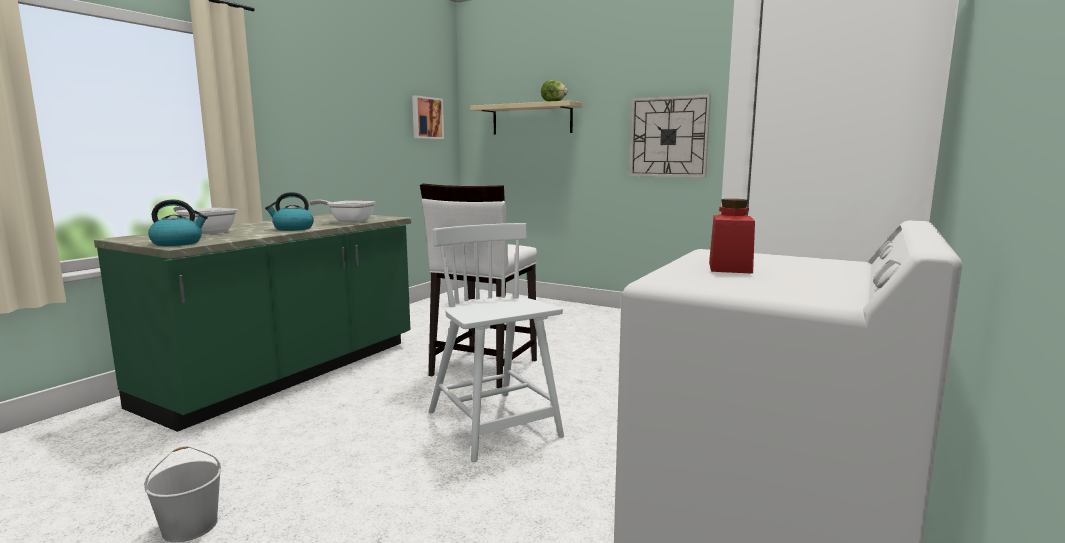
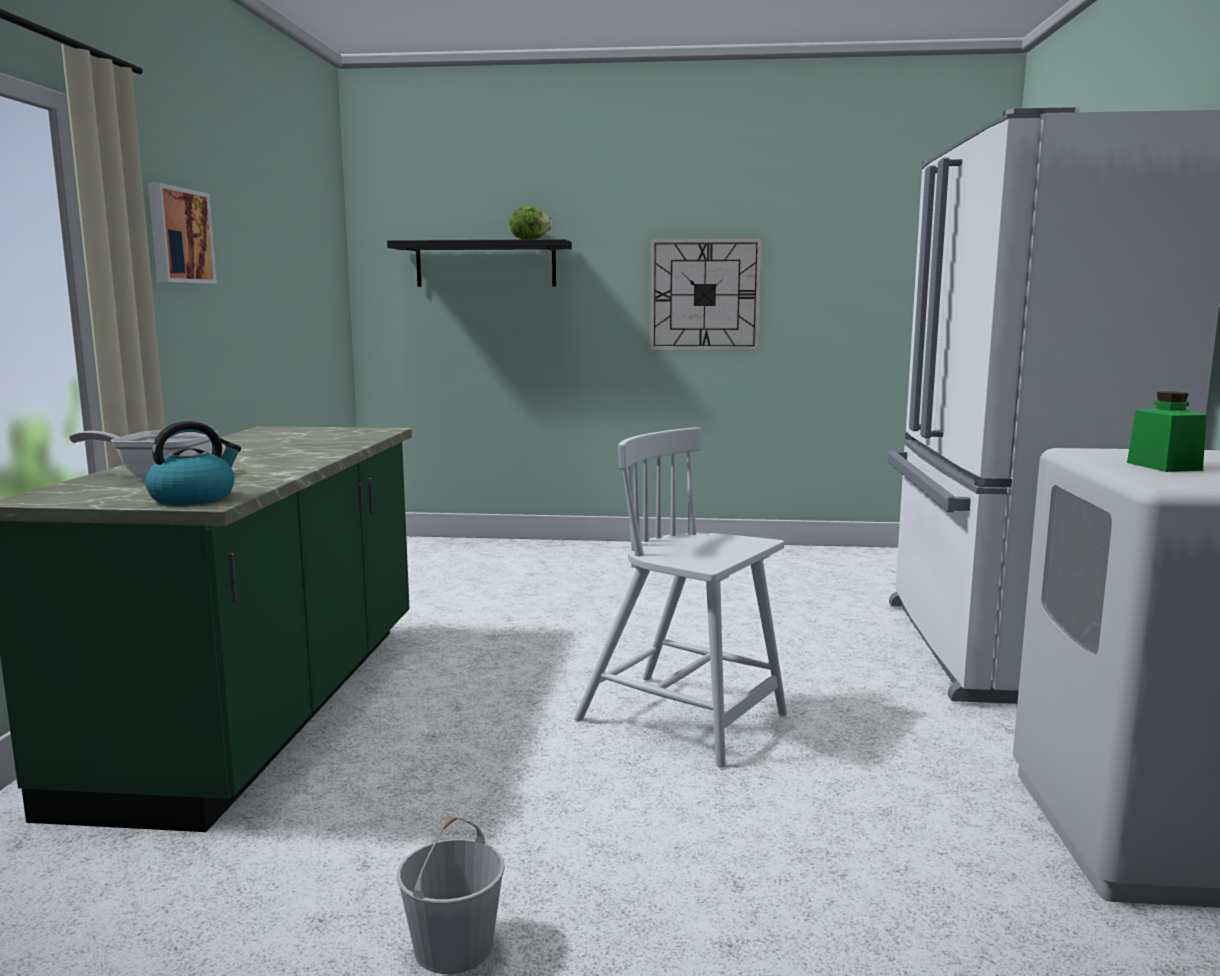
camera: 25 degrees left, 0 degrees up
(292, 229) = (294, 459): kettle -> none
(348, 221) = (339, 440): frying pan -> none
(426, 118) = (317, 259): picture -> picture (178, 236)
(483, 368) = (565, 648): white stool -> none
(531, 119) = (486, 264): beige shelf -> black shelf
(730, 268) = (1164, 466): red jar -> green jar

